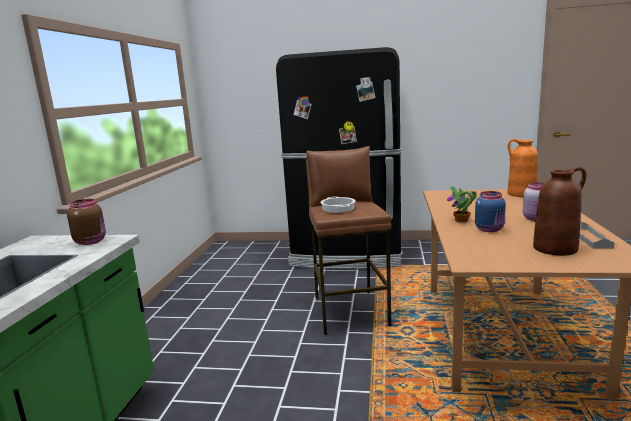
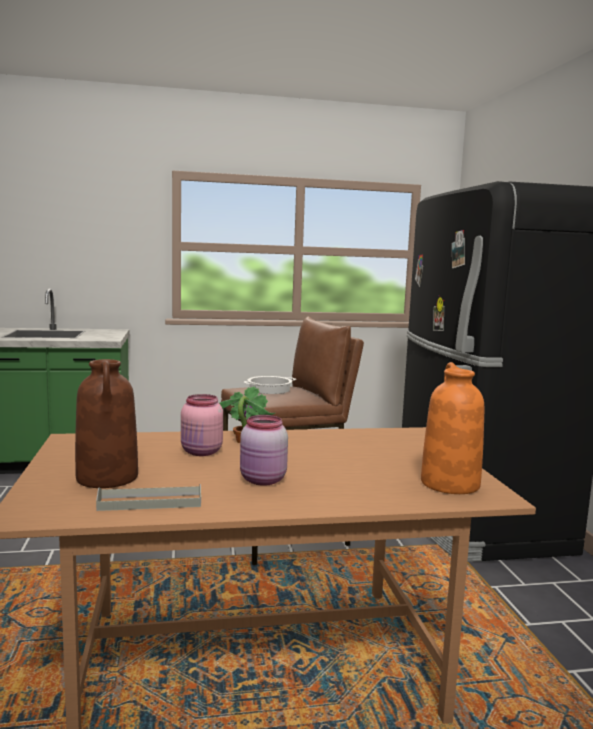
camera: 70 degrees right, 5 degrees down
(91, 241) = (106, 336): brown jar -> none
(490, 229) = (201, 452): blue jar -> pink jar

